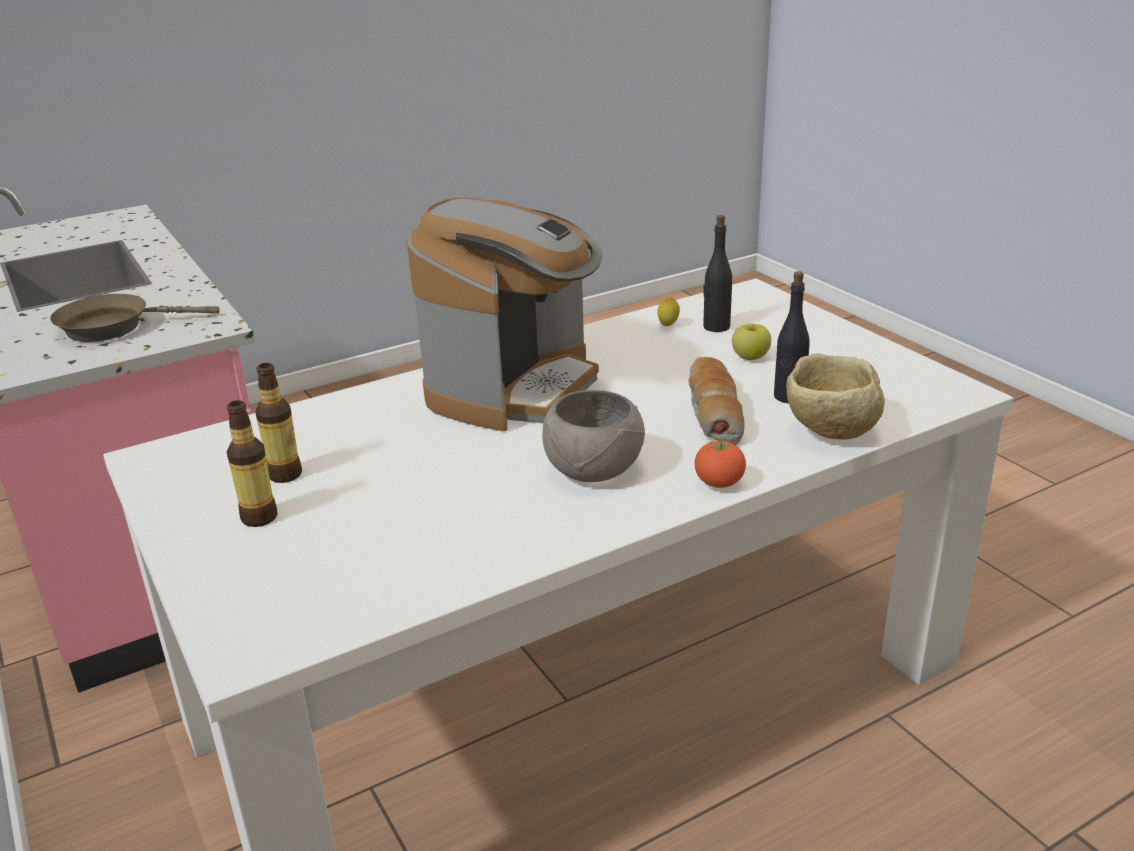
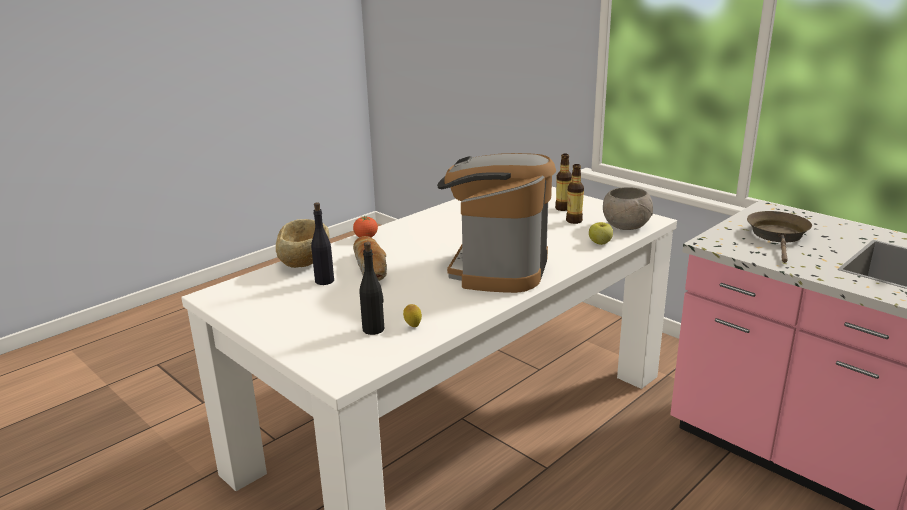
camera: 165 degrees right, 5 degrees down
(113, 327) = (778, 236): brown frying pan -> brown frying pan turned 45 degrees counterclockwise
(592, 471) = (429, 236): grey bowl -> grey bowl (626, 226)
(750, 357) = (347, 305): apple -> apple (600, 243)

